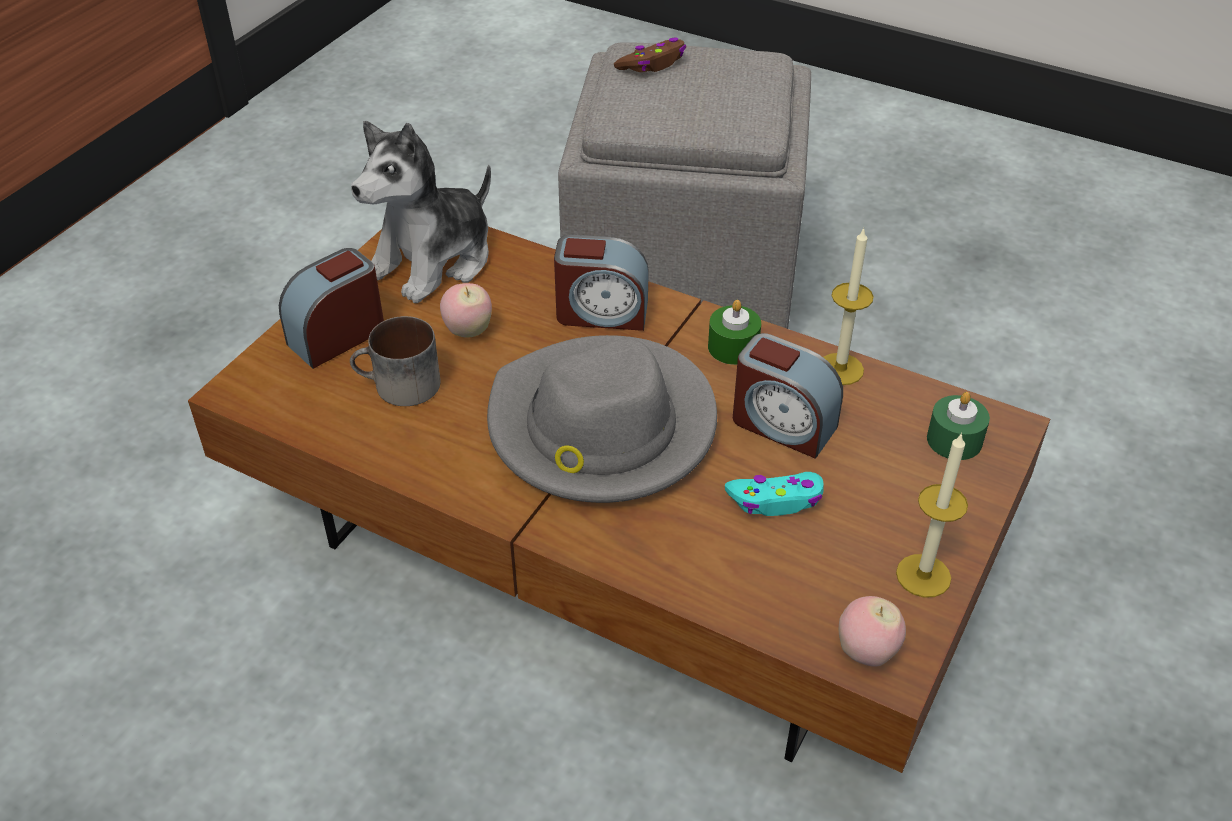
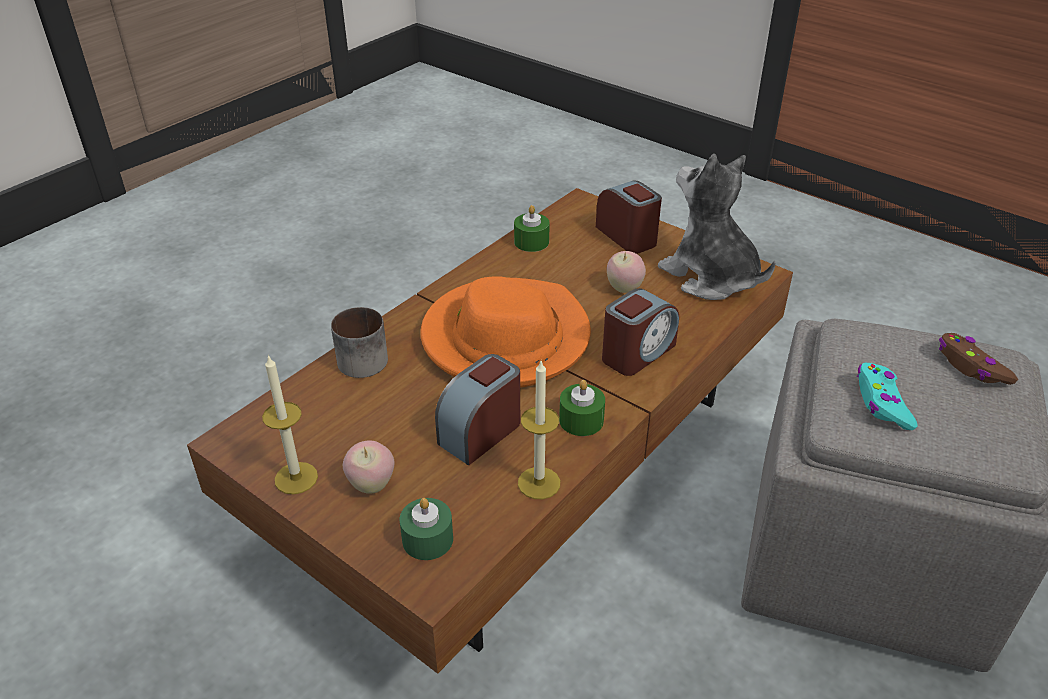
camera: 100 degrees right, 5 degrees down
(358, 431) = (531, 242): none -> green candle
(399, 387) = (570, 257): mug -> mug (362, 357)
(601, 312) = (637, 353): alarm clock -> alarm clock turned 150 degrees counterclockwise
(601, 427) = (505, 338): grey hat -> orange hat
(776, 500) = (402, 413): turquoise game controller -> turquoise game controller (882, 403)
(866, 652) = (249, 431): apple -> apple (371, 485)

